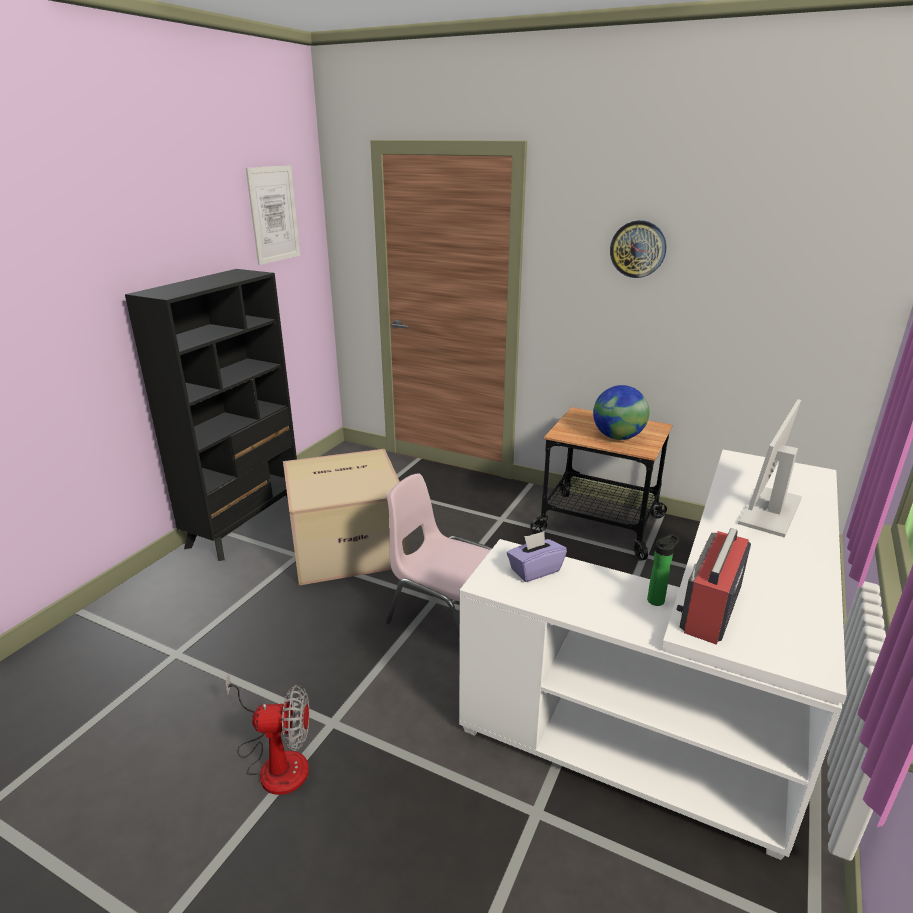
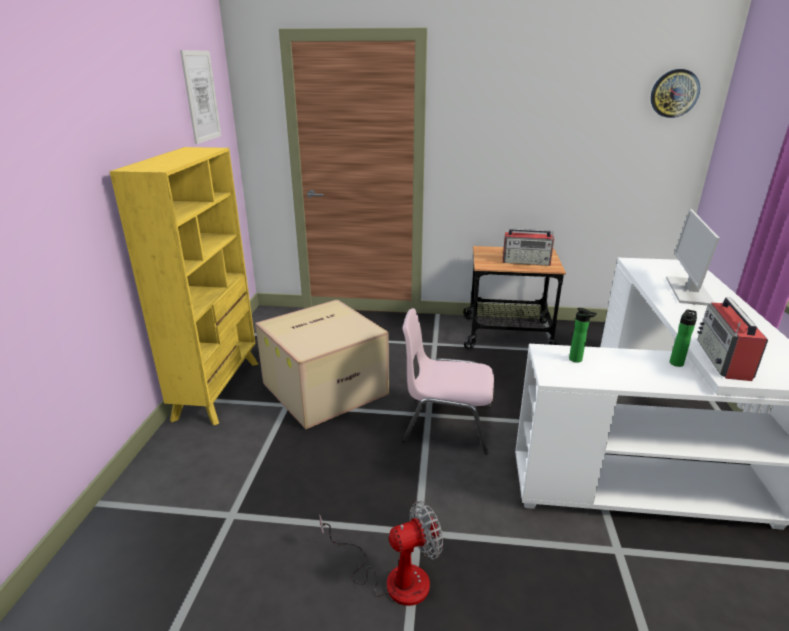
camera: 20 degrees left, 0 degrees up
(246, 524) = (218, 389): black bookcase -> yellow bookcase
(535, 570) = (577, 360): purple tissue box -> bottle
(618, 437) = (526, 262): globe -> radio
(638, 249) = (522, 113): wall clock -> wall clock (674, 93)

